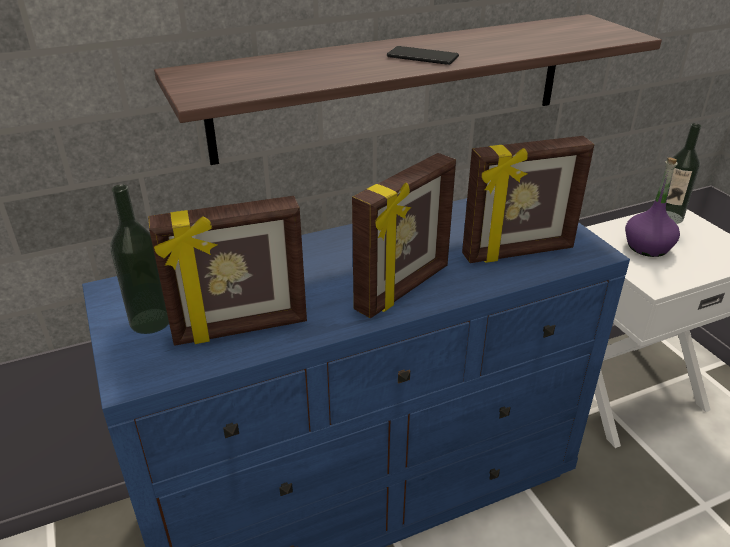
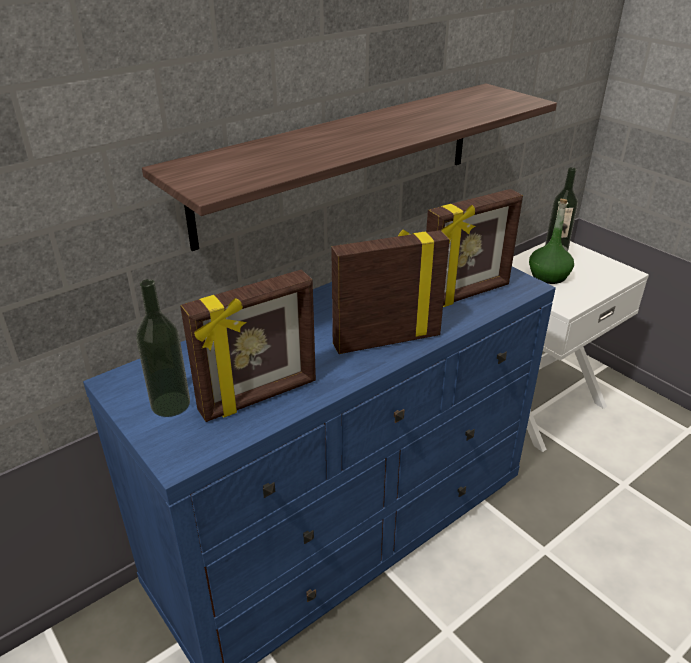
camera: 15 degrees left, 0 degrees up
(404, 289) = (386, 339): picture frame -> picture frame turned 135 degrees counterclockwise
(422, 57) = (377, 134): phone -> none
(647, 247) = (548, 276): purple bottle -> green bottle

